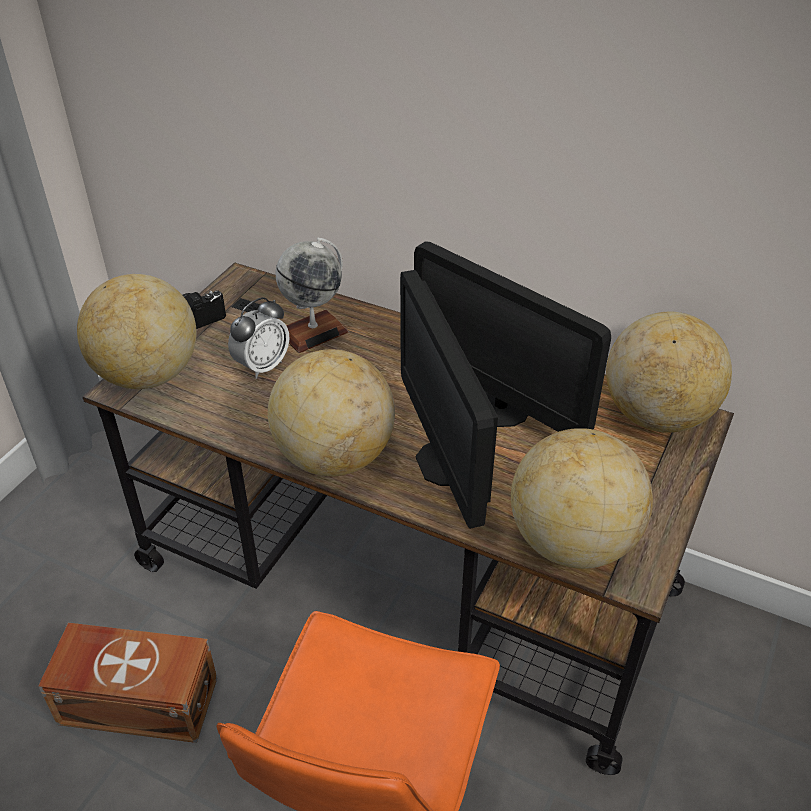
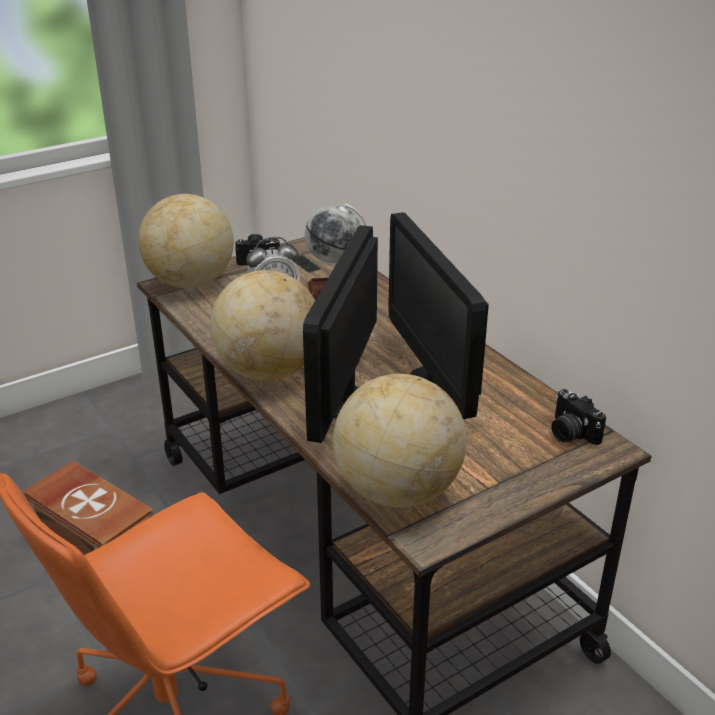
camera: 30 degrees right, 10 degrees down
(657, 416) = (570, 433): globe -> camera

